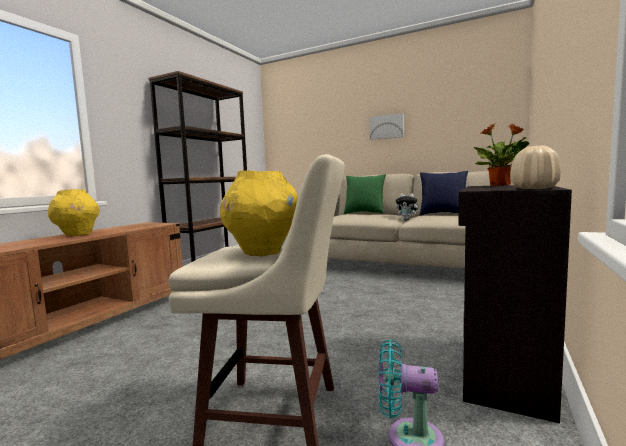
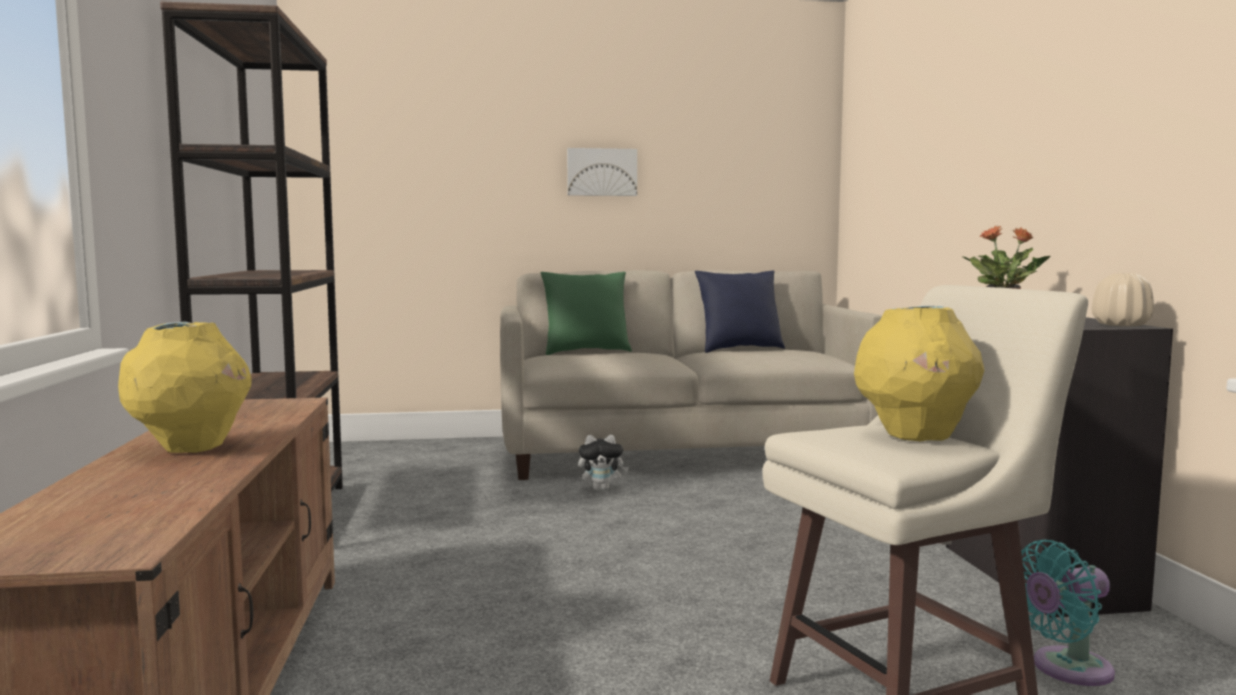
camera: 35 degrees left, 0 degrees up
(407, 219) = (694, 362): plush toy -> plush toy (602, 489)

